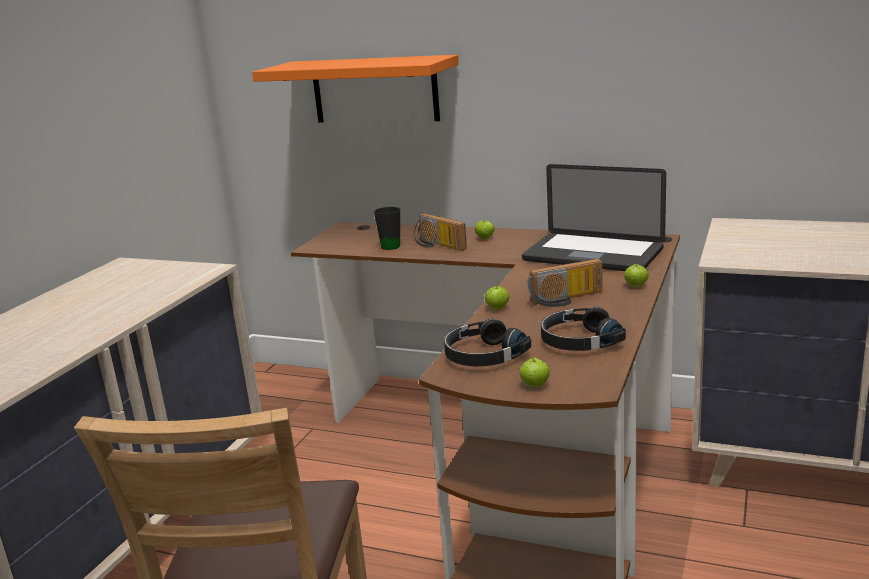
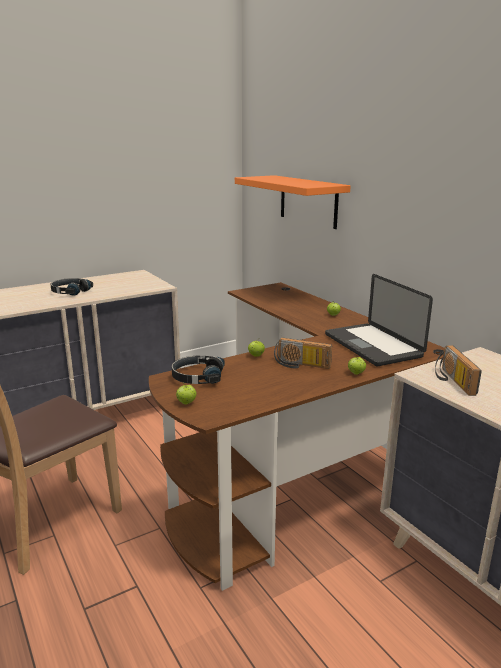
camera: 35 degrees right, 0 degrees up
(393, 245) = (279, 303): black mug -> none
(437, 245) = (300, 310): radio -> radio (451, 381)
(579, 341) = (256, 390): black headphones -> black headphones (70, 291)

